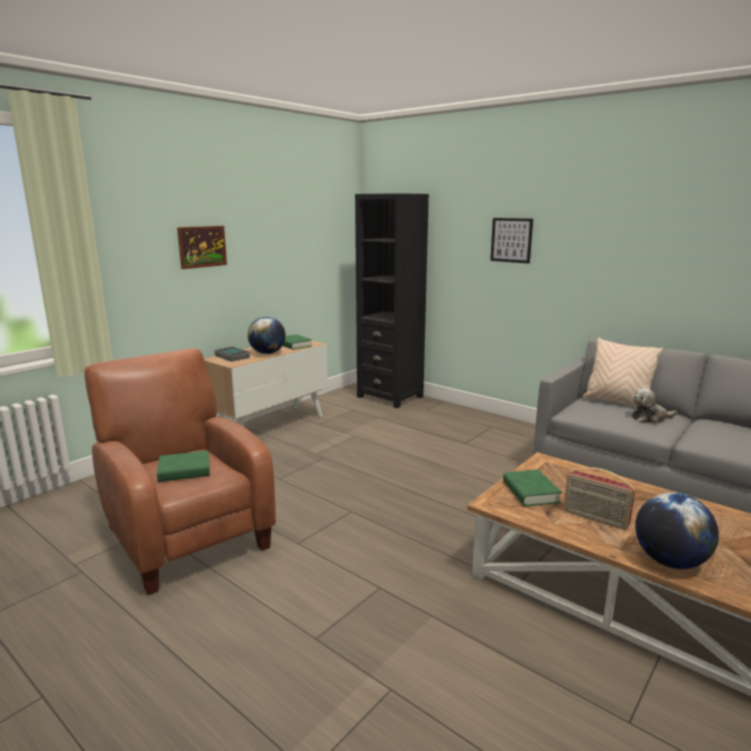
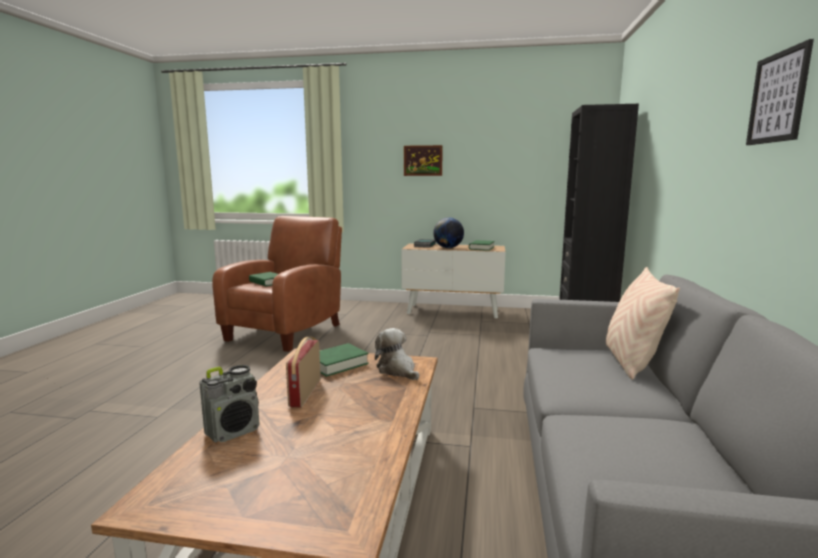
camera: 60 degrees right, 5 degrees down
(511, 240) = (676, 146): picture -> picture (778, 97)
(650, 418) = (604, 384): plush toy -> plush toy (397, 370)
(670, 561) = (234, 431): globe -> radio

